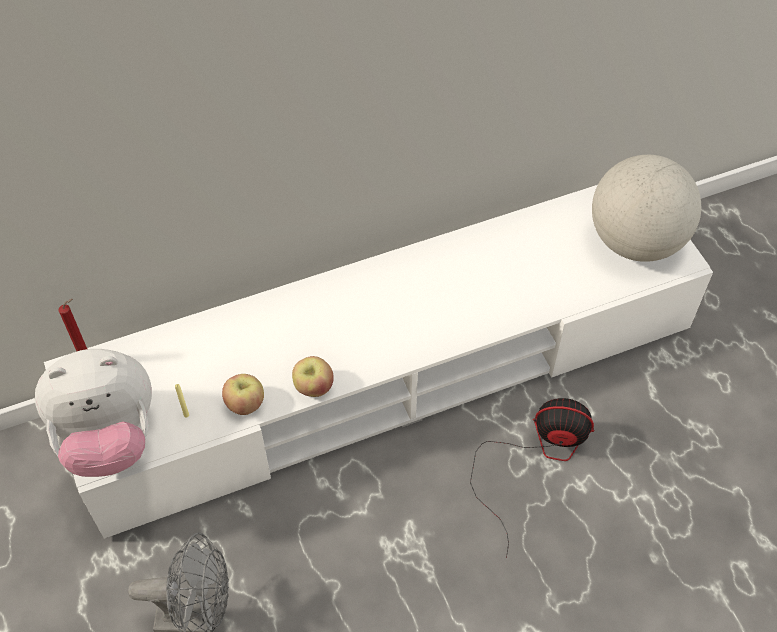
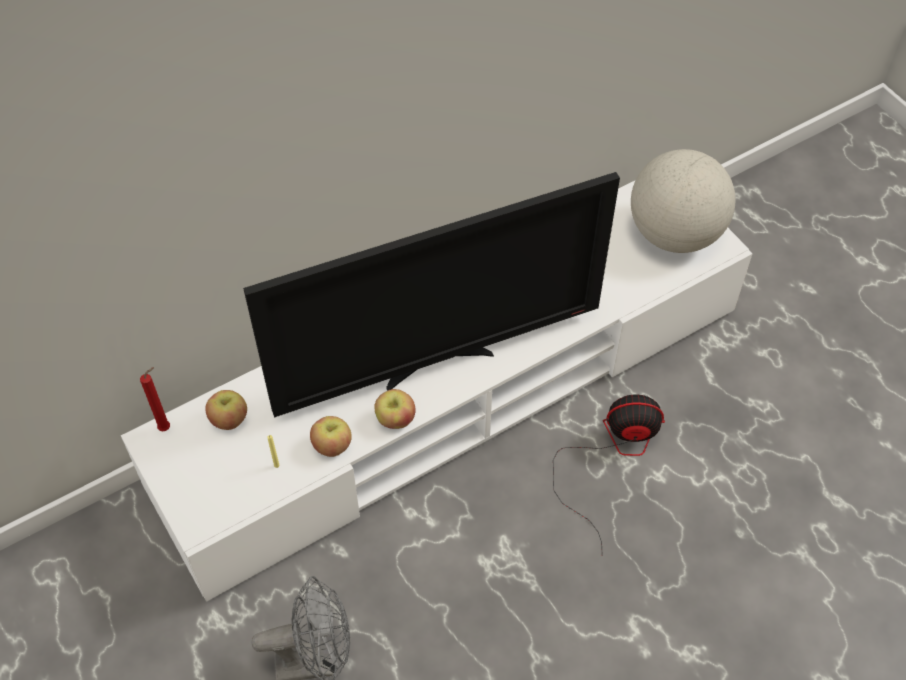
camera: 10 degrees left, 0 degrees up
(109, 438) = (205, 499): plush toy -> none
(151, 362) = (229, 419): none -> apple
(367, 337) = (437, 363): none -> television

